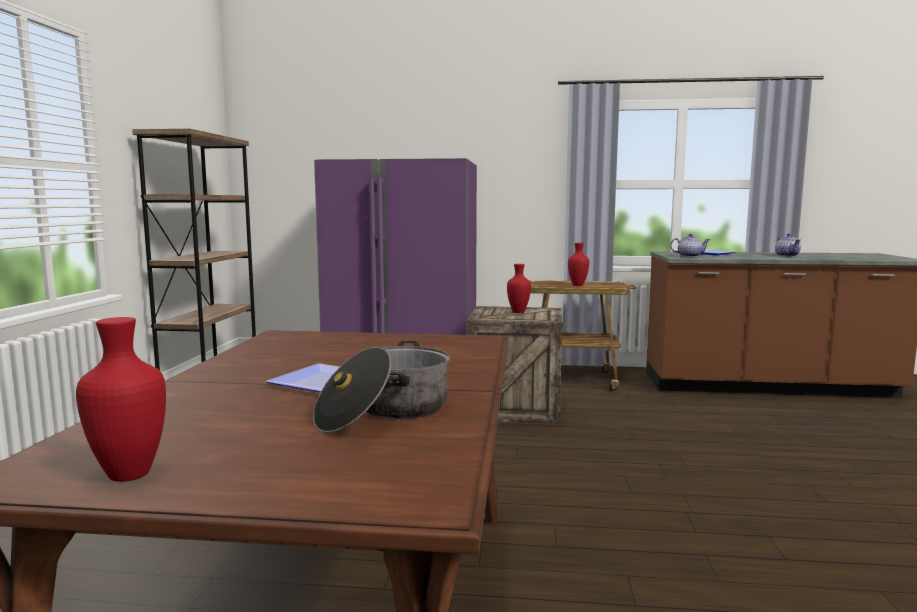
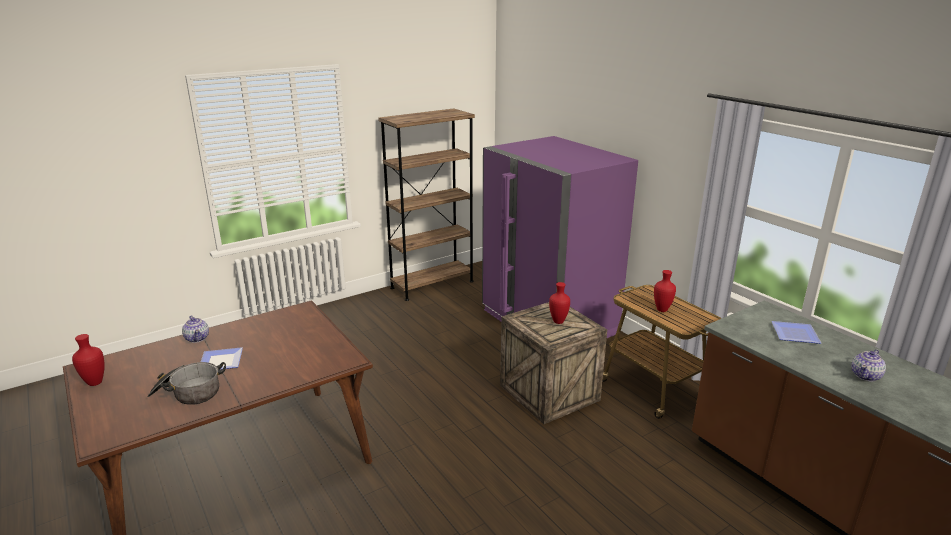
camera: 50 degrees right, 15 degrees up
(689, 256) = (745, 329): teapot -> teapot (197, 338)

